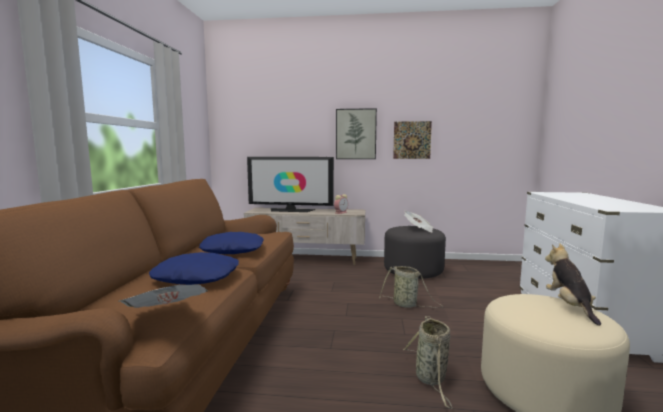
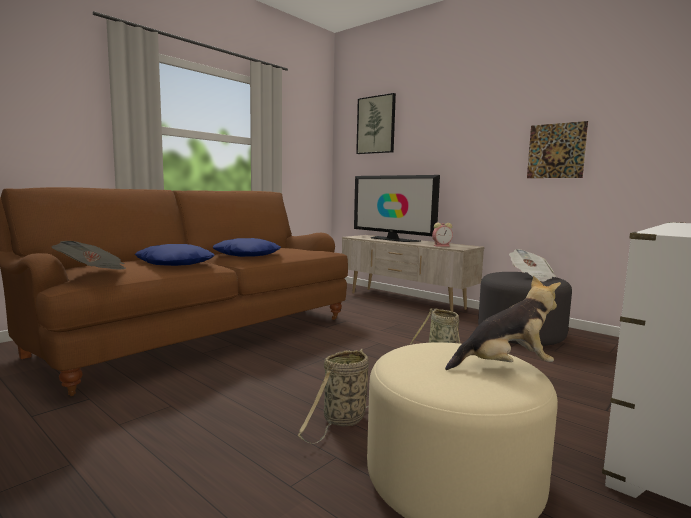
camera: 35 degrees right, 0 degrees up
(356, 134) = (479, 146): picture -> picture (376, 125)
(569, 306) = (505, 367): plush toy -> plush toy turned 45 degrees clockwise

